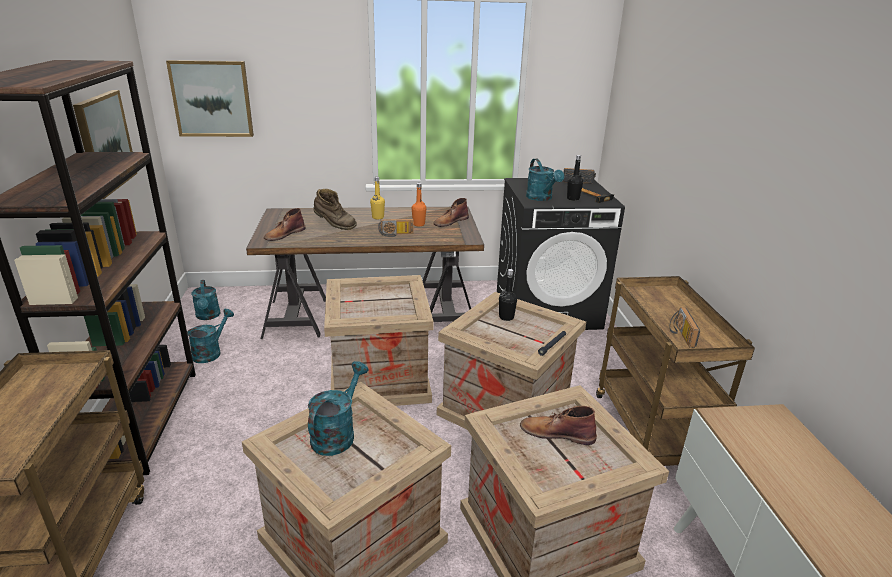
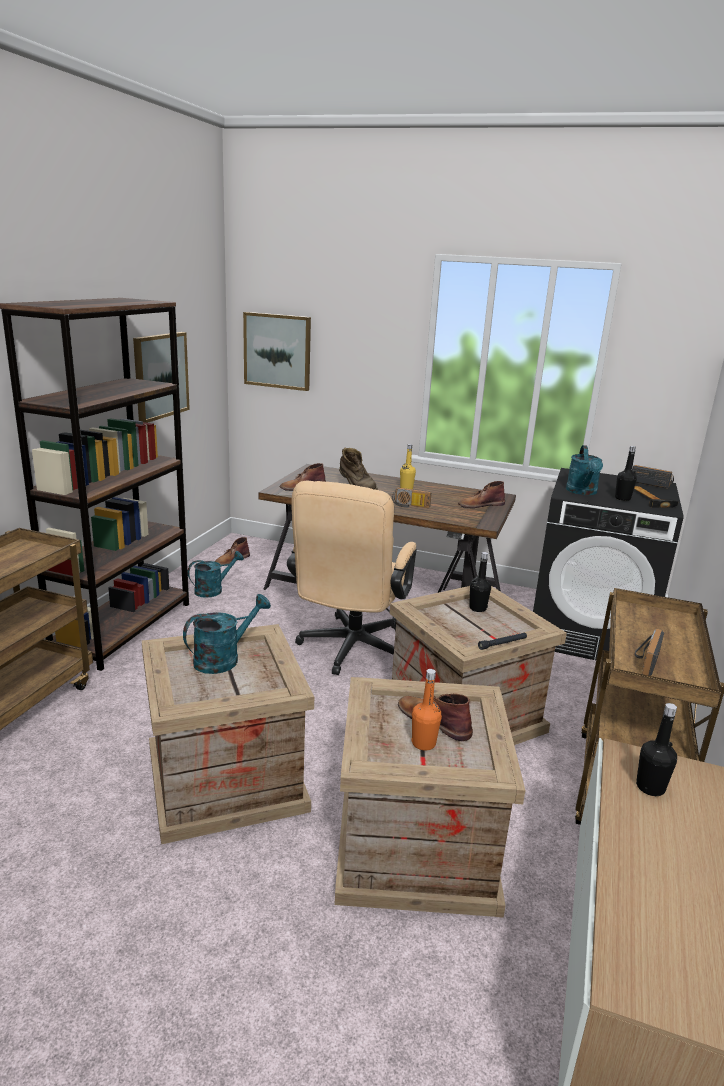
camera: 25 degrees right, 5 degrees down
(208, 316) = (231, 560): turquoise watering can -> brown boot
(379, 378) = (349, 651): crate -> beige office chair
(418, 224) = (443, 501): orange bottle -> orange bottle (423, 743)
(756, 439) = (650, 787): none -> black bottle

